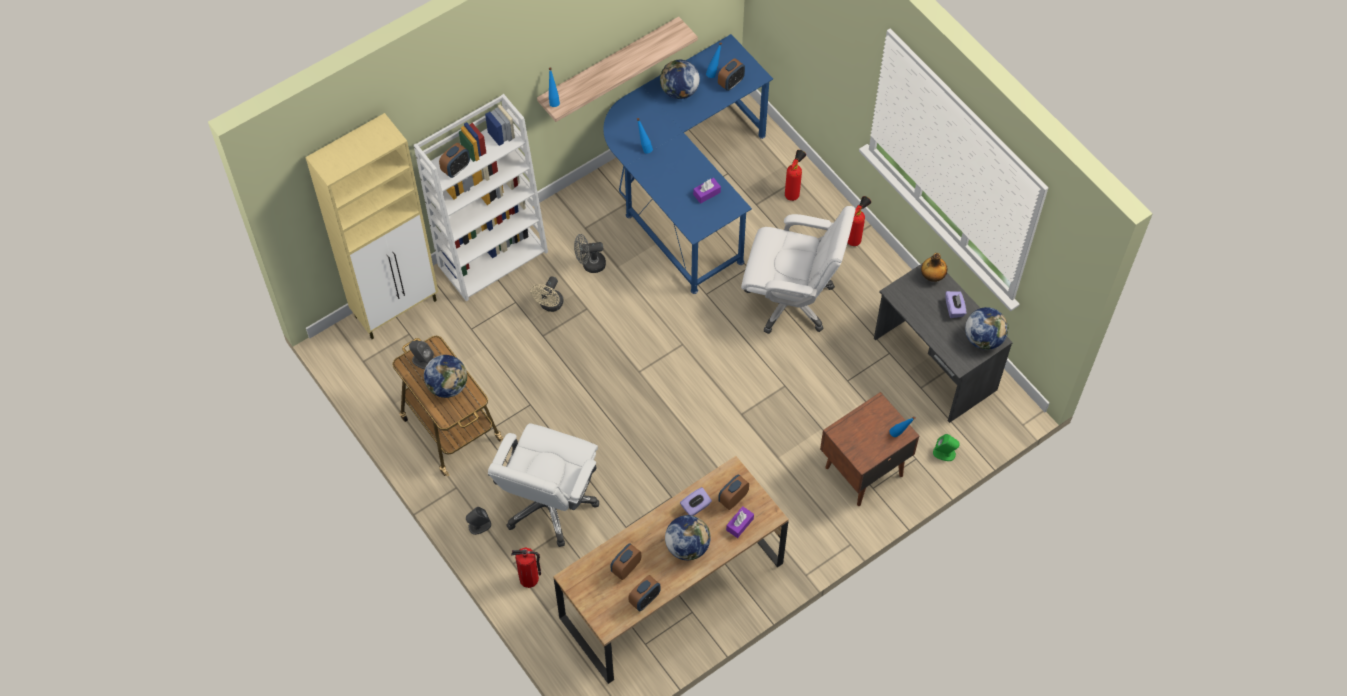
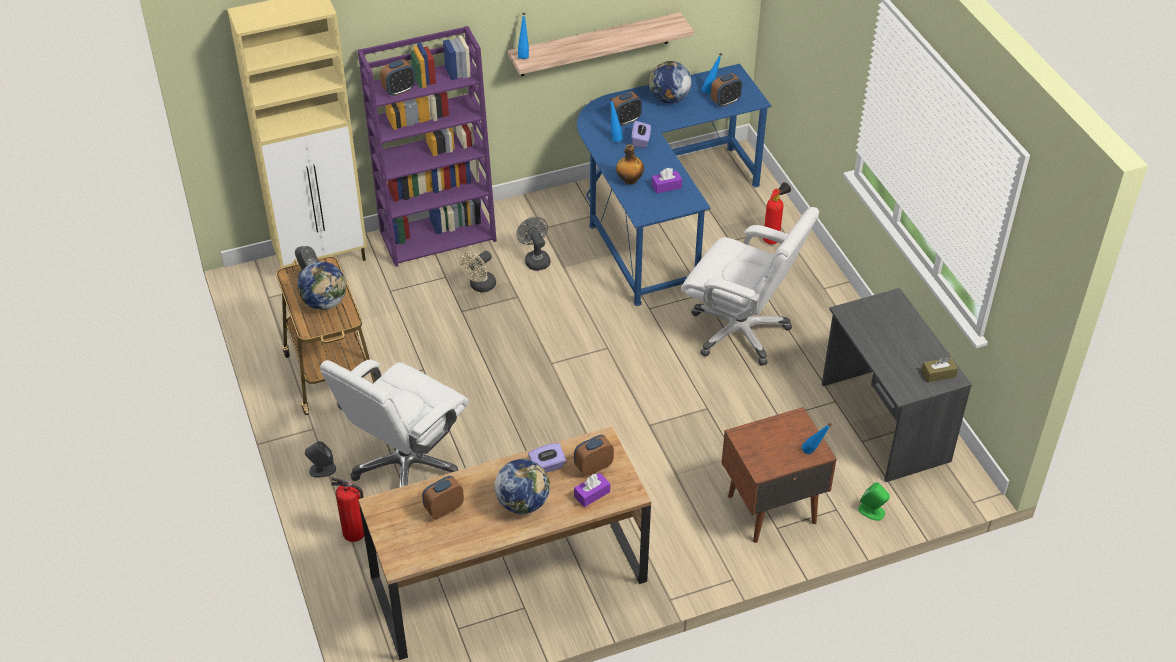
camera: 15 degrees right, 15 degrees down
(493, 257) = (438, 235): white bookcase -> purple bookcase
(590, 264) = (535, 259): grey fan -> grey fan turned 60 degrees clockwise
(644, 599) = (452, 545): alarm clock -> alarm clock (626, 120)
(855, 238) = (828, 290): fire extinguisher -> none
(932, 276) = (894, 305): bottle -> bottle (629, 180)
(954, 308) = (911, 340): purple tissue box -> purple tissue box (641, 141)
(983, 338) = (938, 374): globe -> brown tissue box

